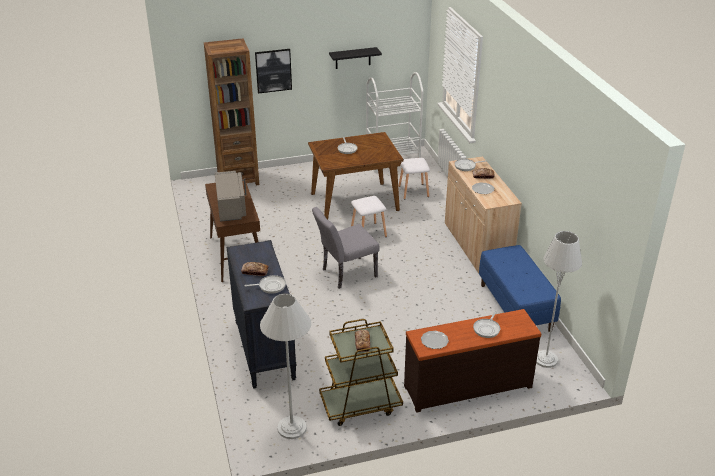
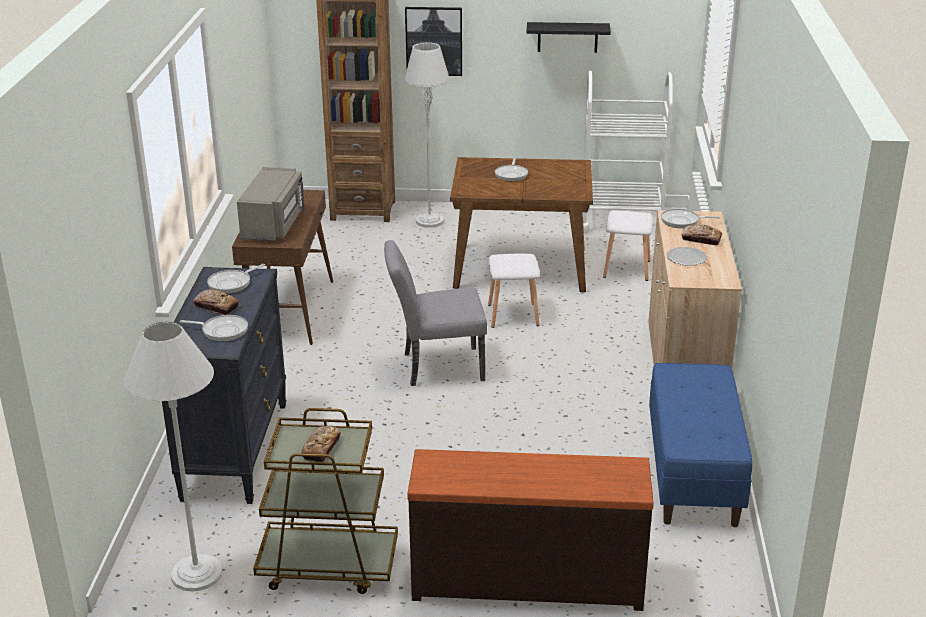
camera: 20 degrees right, 5 degrees down
(434, 341) = (452, 474): plate -> none
(487, 329) = (558, 475): frying pan -> frying pan (232, 283)
(546, 359) = (697, 570): grey floor lamp -> grey floor lamp (429, 221)

